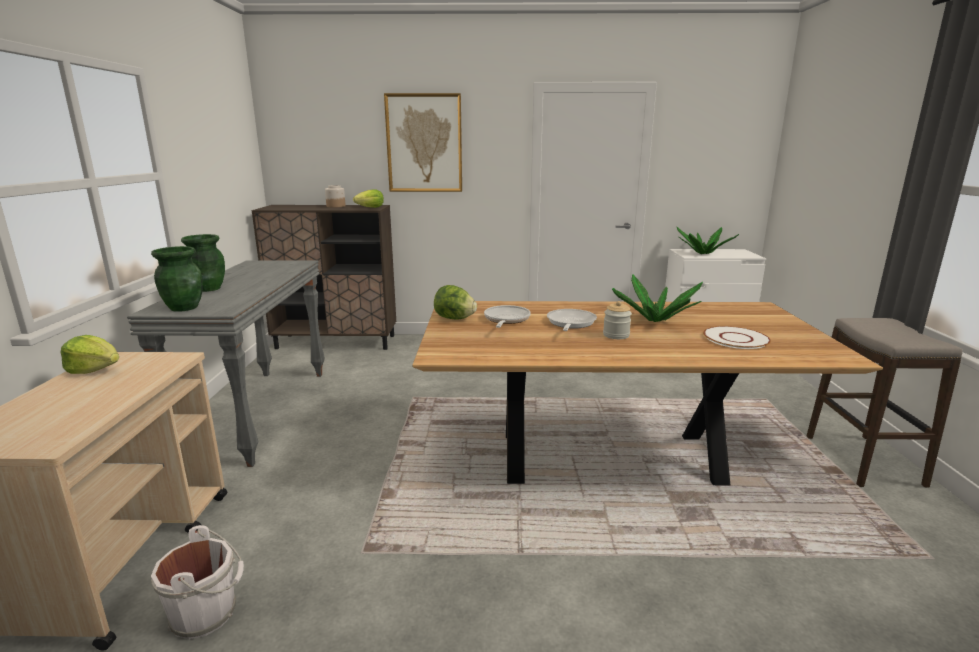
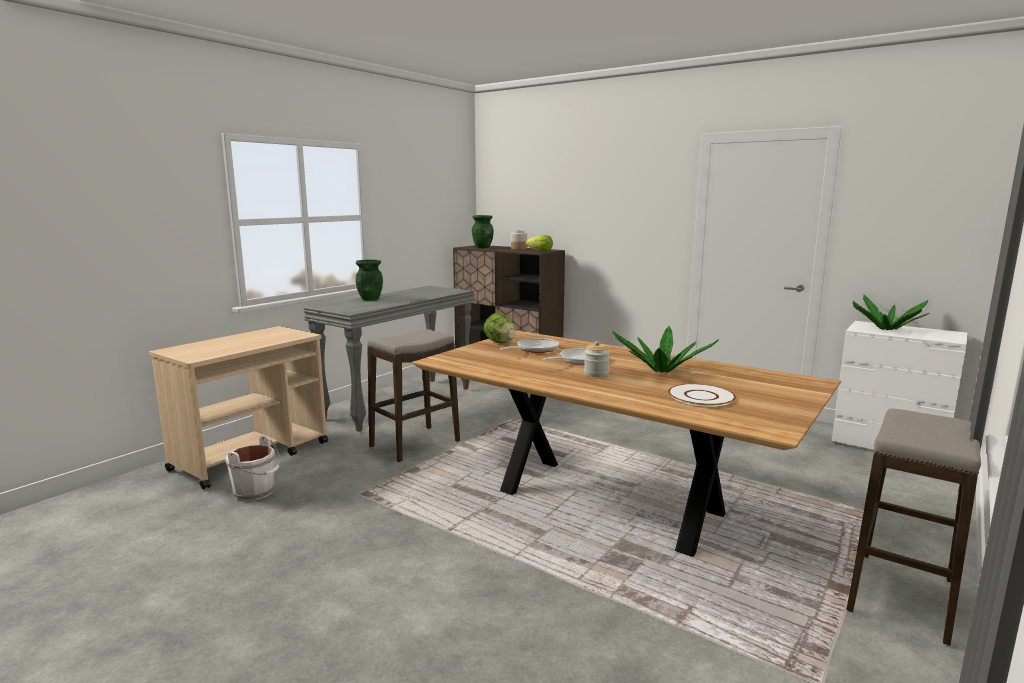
camera: 35 degrees right, 5 degrees down
(94, 370) = (261, 333): lettuce -> none
(184, 308) = (336, 307): green vase -> green vase (483, 247)
(345, 460) = (414, 444): none -> stool
(424, 143) = (598, 195): picture -> none

